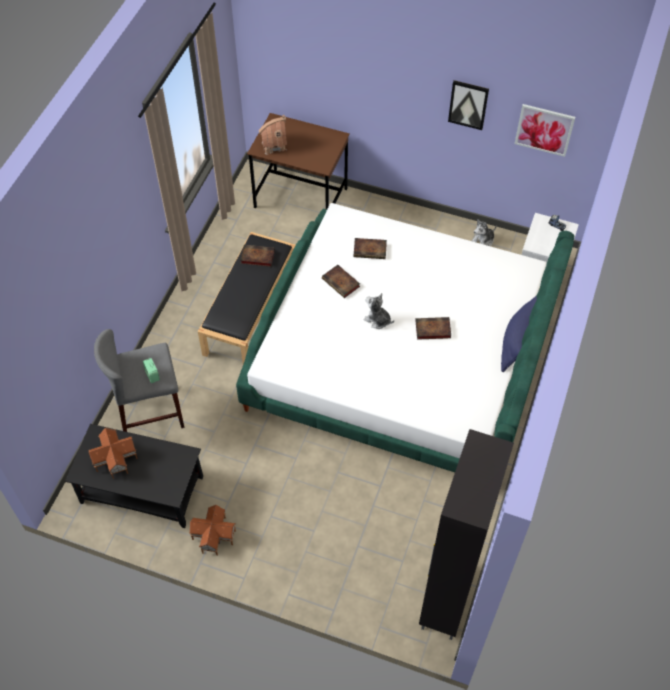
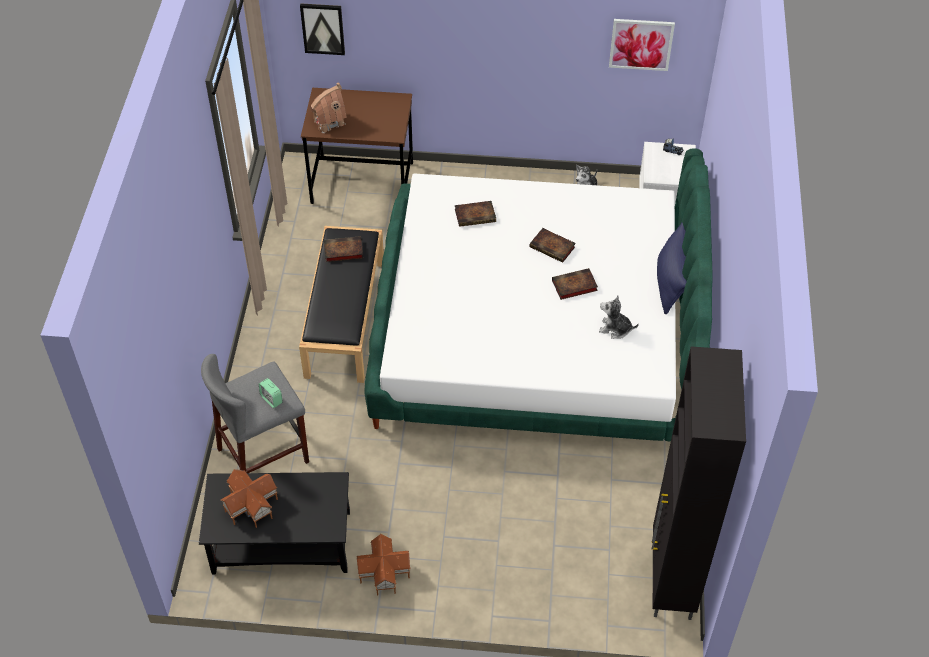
camera: 15 degrees left, 5 degrees down
(341, 283) = (455, 257): book -> book (553, 247)
(377, 320) = (509, 288): plush toy -> plush toy (615, 329)
(468, 104) = (551, 31): picture -> picture (323, 28)

